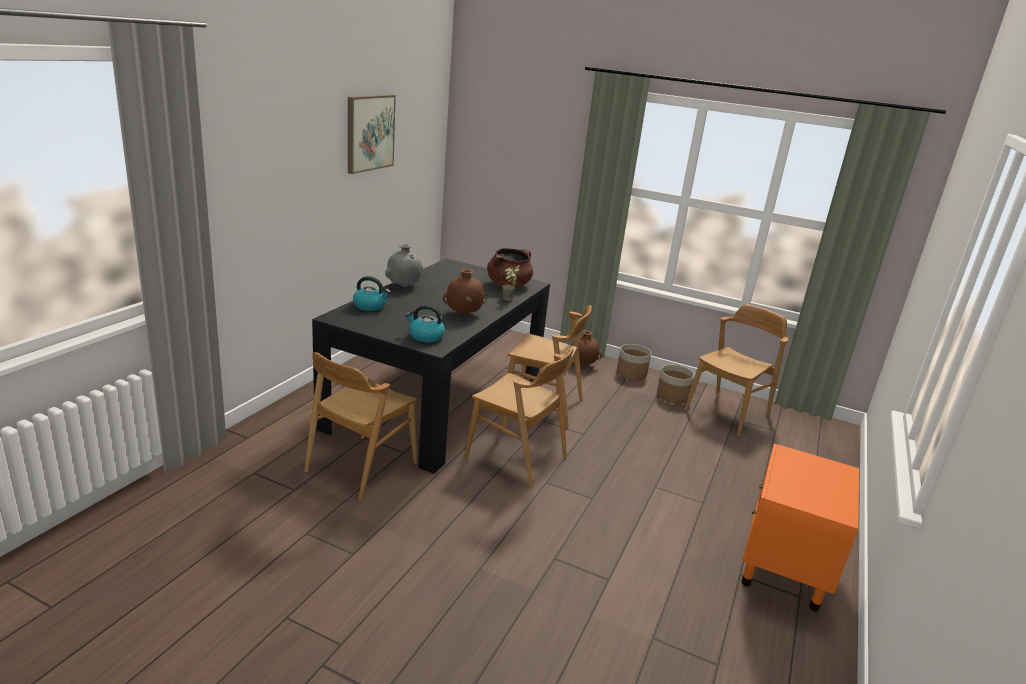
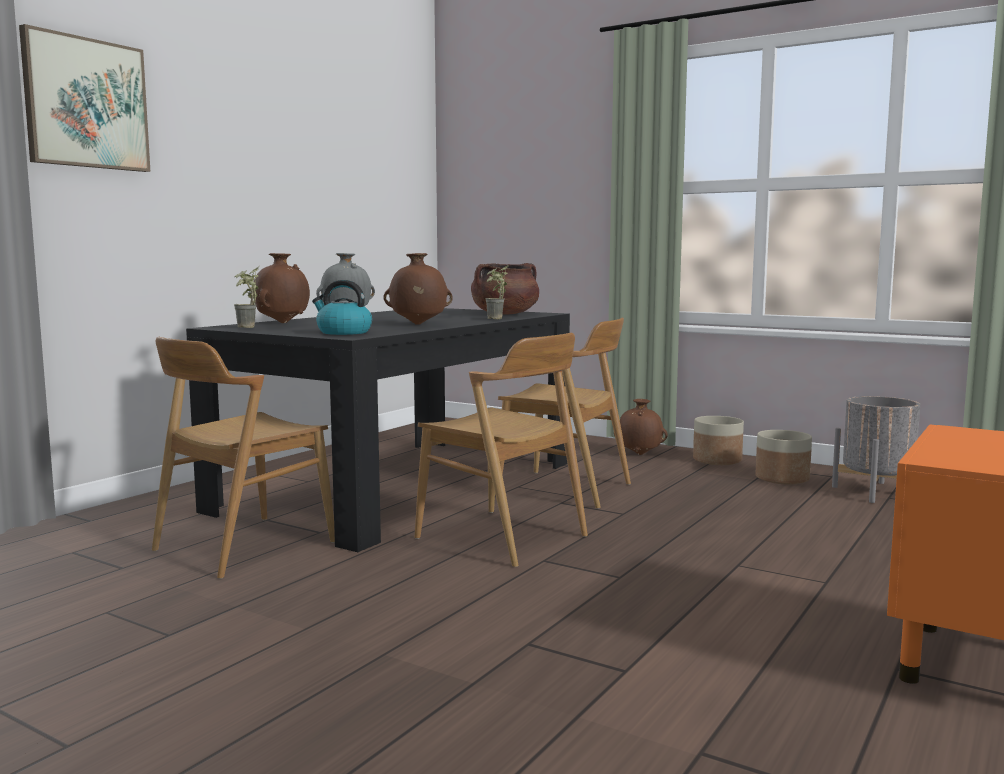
camera: 10 degrees right, 15 degrees down
(354, 320) = (248, 328): none -> potted plant
(369, 133) = (309, 131): picture -> picture (86, 103)
(370, 306) = (282, 323): kettle -> brown vase
(727, 412) = (876, 492): brown chair -> grey planter

